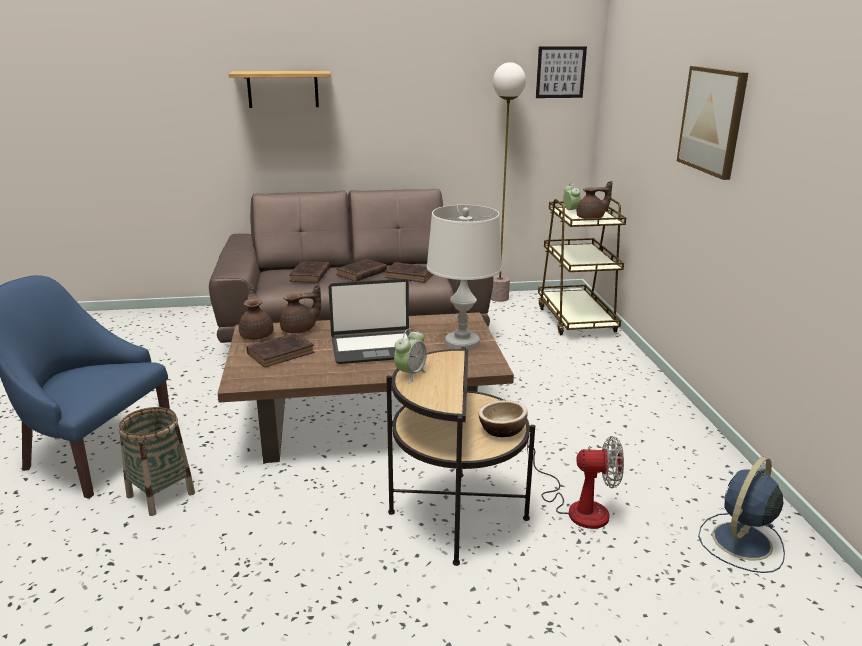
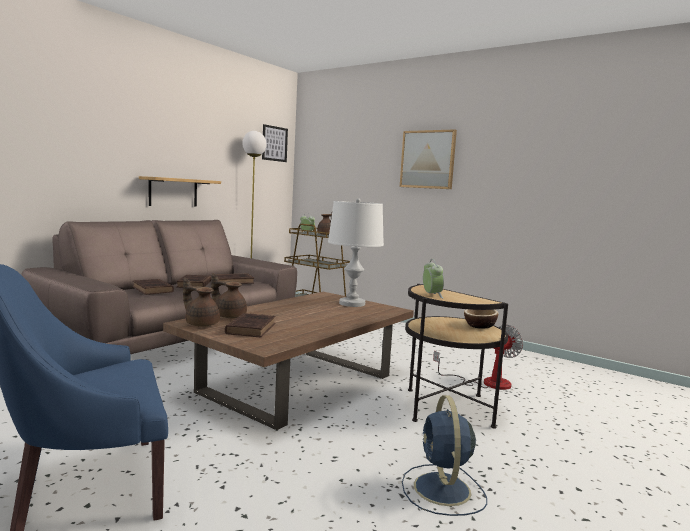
camera: 45 degrees left, 15 degrees down
(161, 494) = (233, 483): basket -> none
(283, 89) = (83, 128): shelf -> shelf (173, 192)
(300, 330) = (229, 316): brown teapot -> brown teapot turned 90 degrees counterclockwise
(373, 348) = (308, 314): laptop -> none
(740, 542) = (560, 372): blue fan -> blue fan (442, 490)

